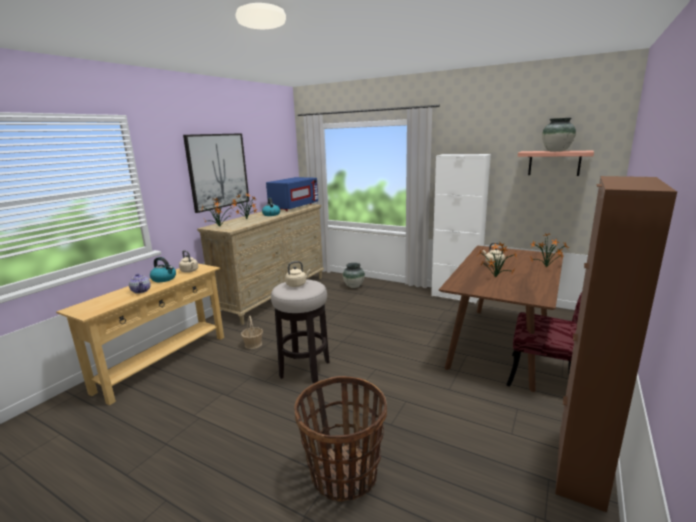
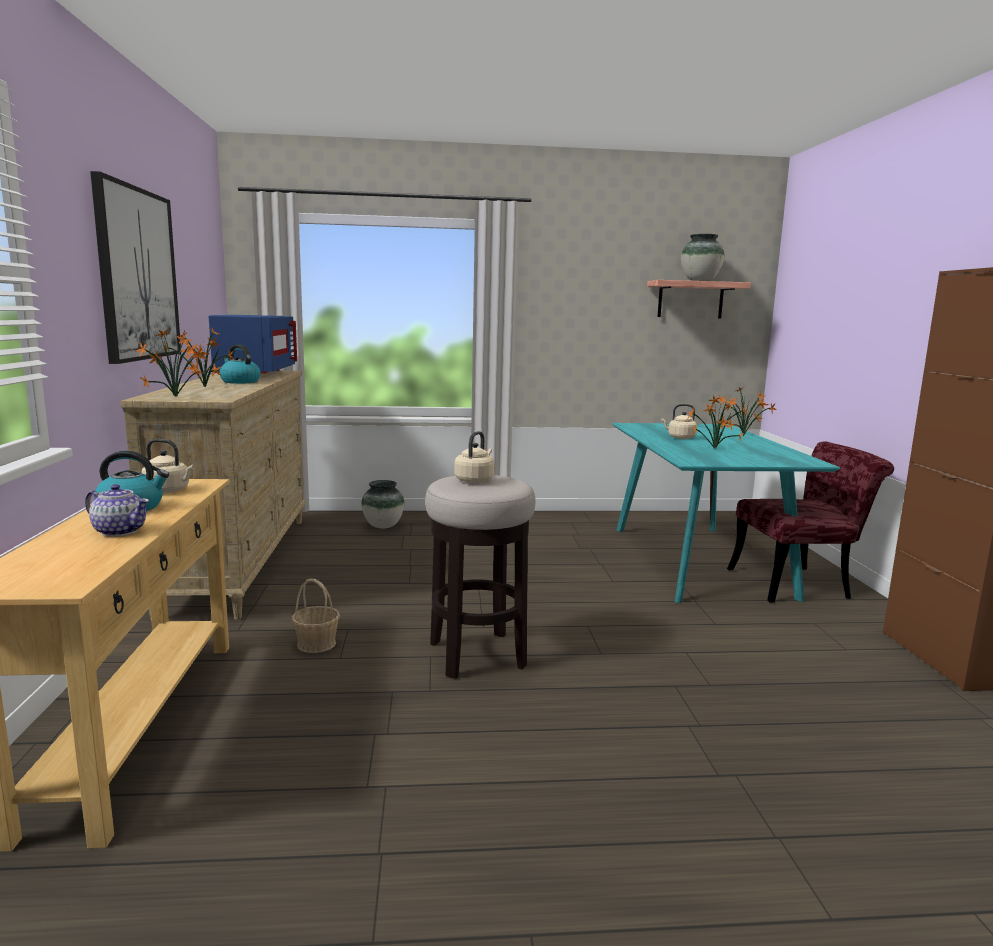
camera: 35 degrees left, 5 degrees down
(344, 475) = (746, 765): basket -> none
(455, 296) = (561, 516): white cabinet -> none
(501, 344) = (699, 561): brown dining table -> turquoise dining table

